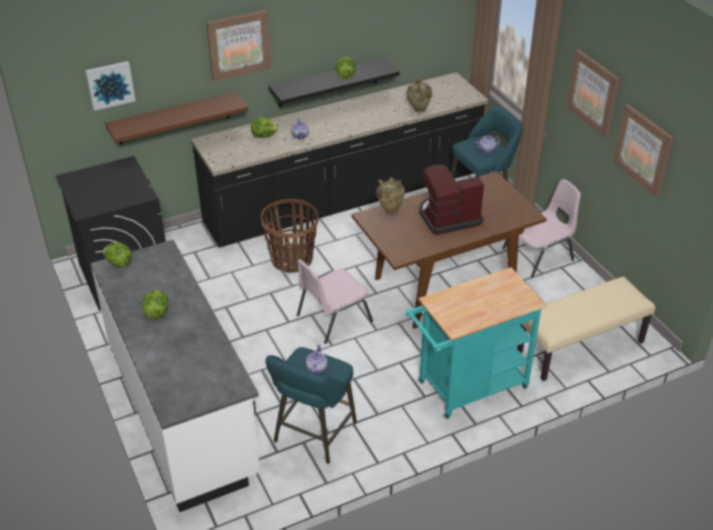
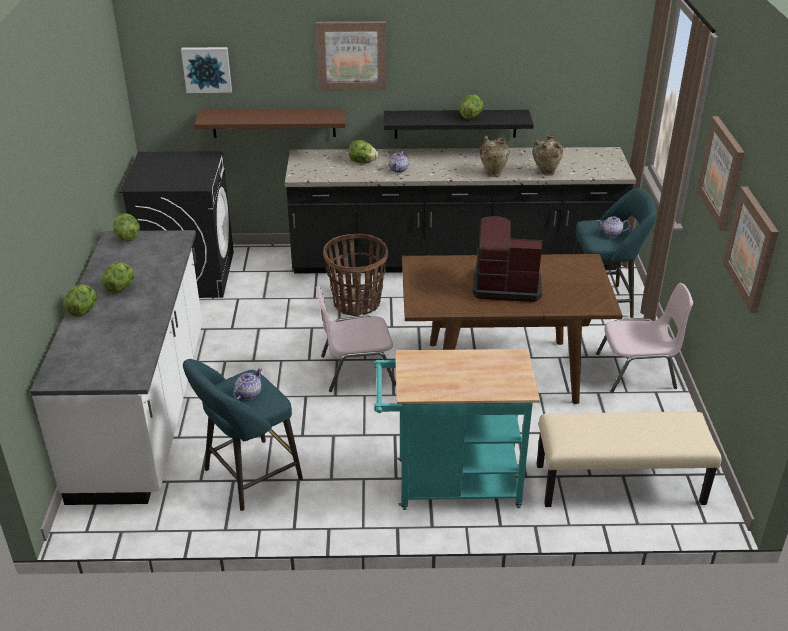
camera: 25 degrees right, 5 degrees down
(142, 342) = (83, 311): none -> lettuce
(390, 210) = (445, 262): beige vase -> beige vase (493, 173)

